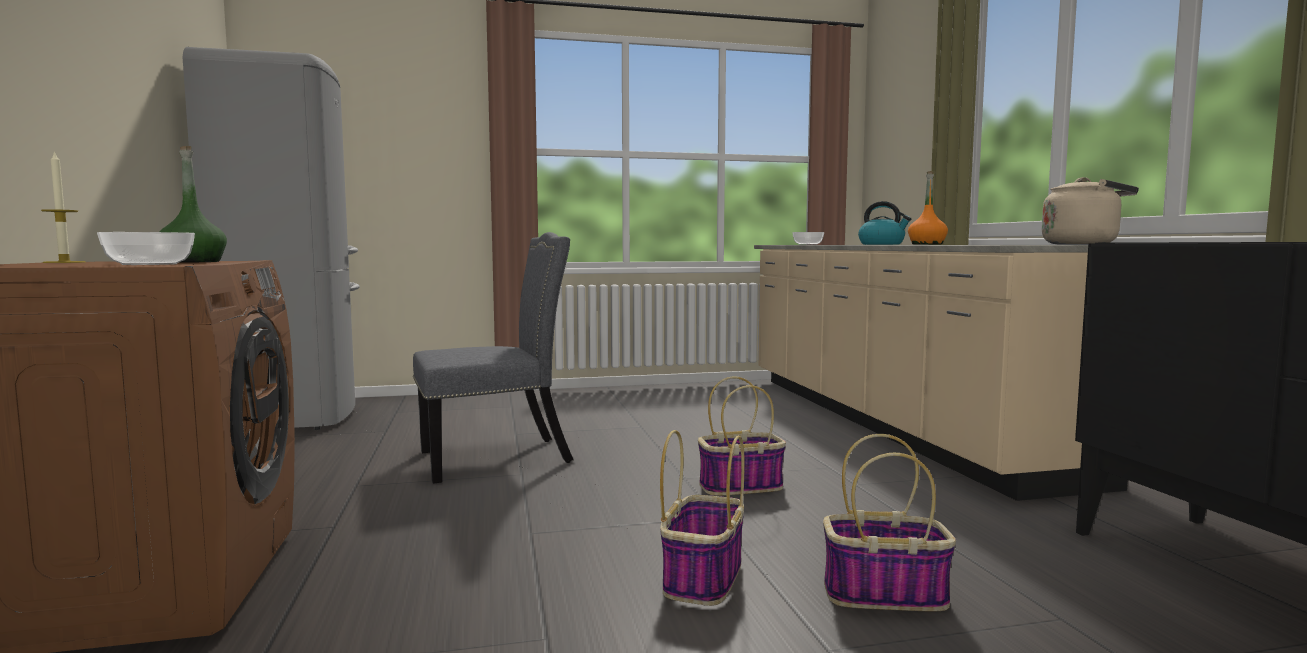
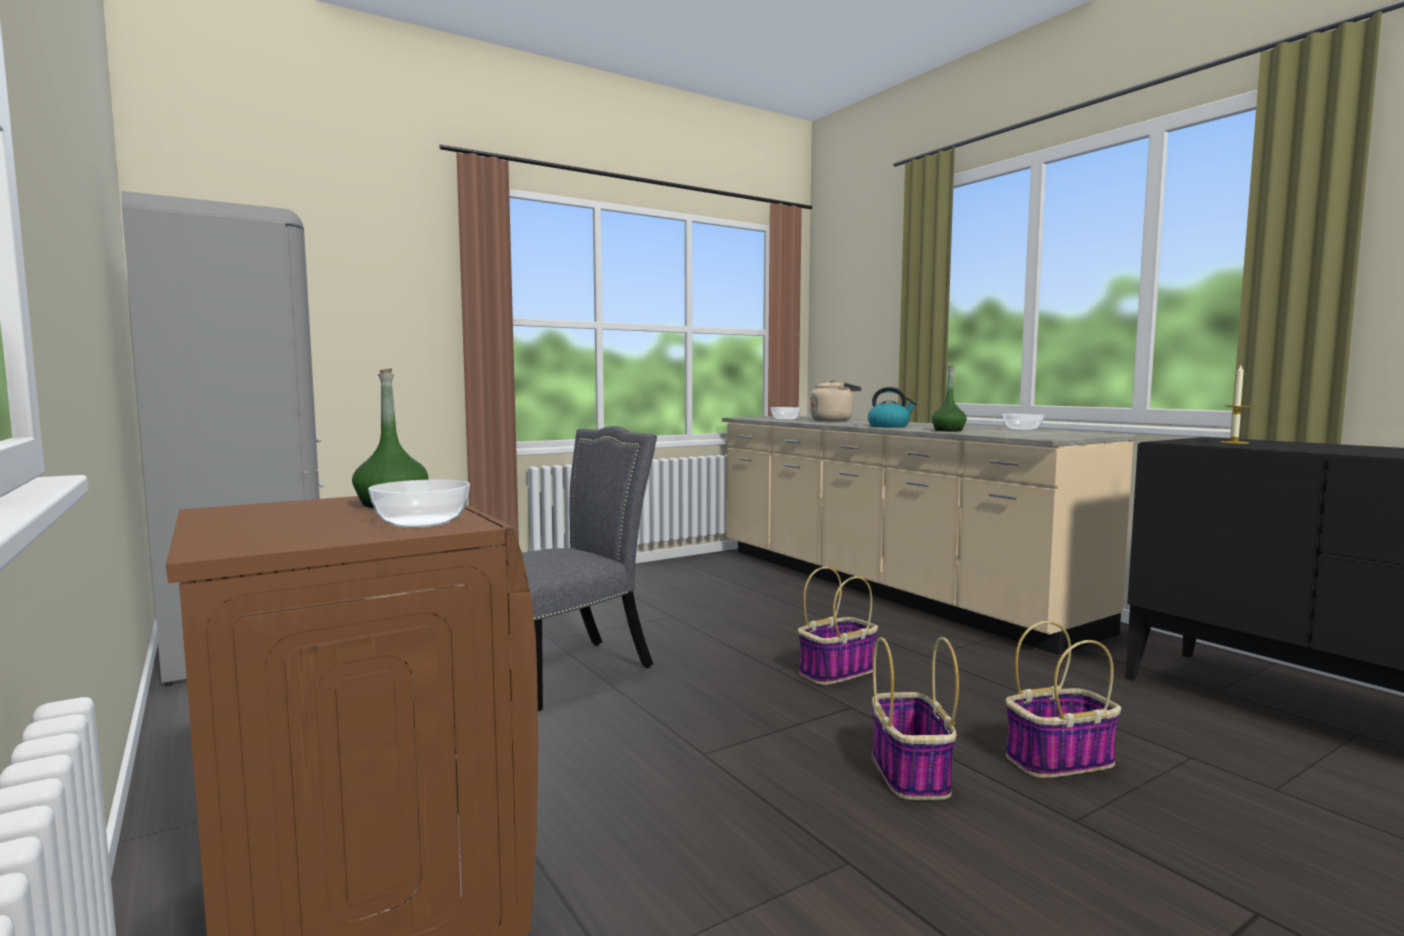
camera: 20 degrees left, 0 degrees up
(64, 262) = (235, 517): candle -> candle (1234, 442)
(926, 244) = (948, 430): orange bottle -> green bottle
(1025, 244) = (1022, 429): none -> bowl
(1083, 244) = (1085, 433): beige kettle -> beige kettle (833, 420)

